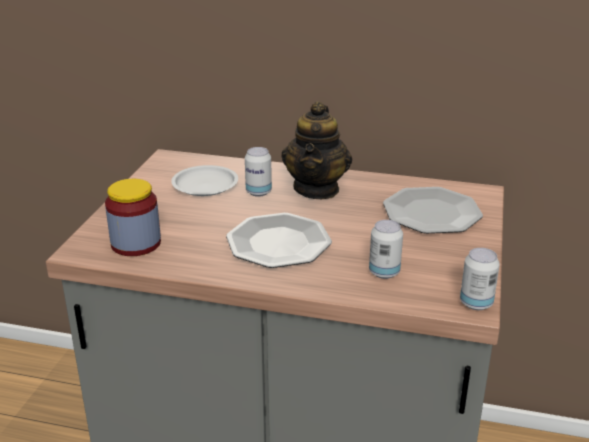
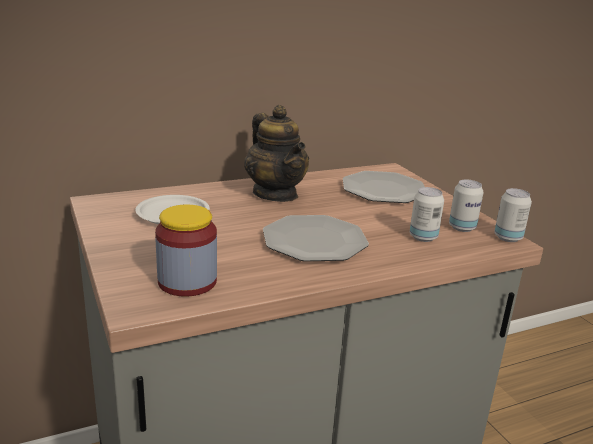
camera: 40 degrees left, 5 degrees down
(258, 192) = (232, 208): can -> can (462, 227)

